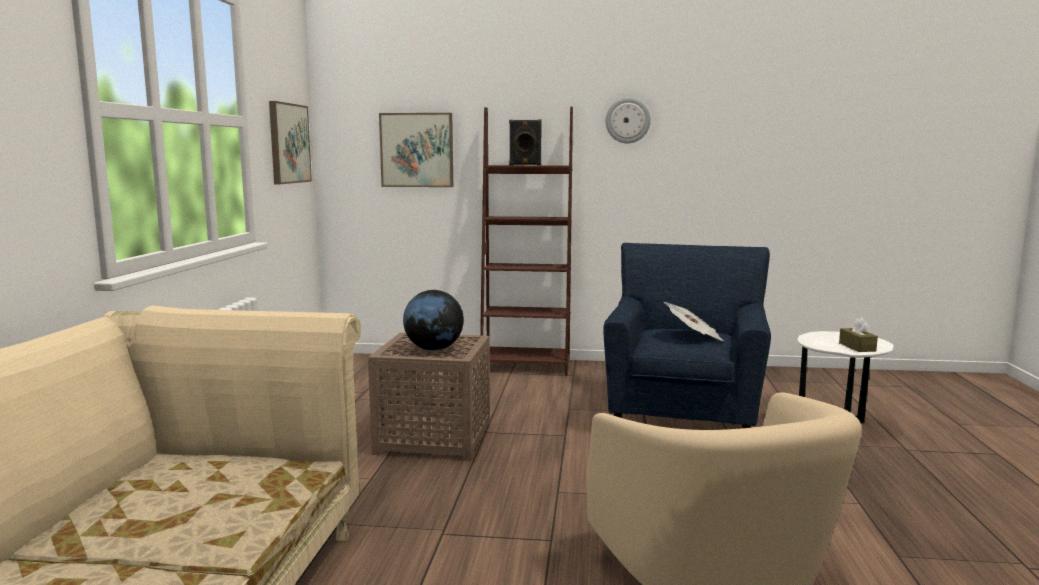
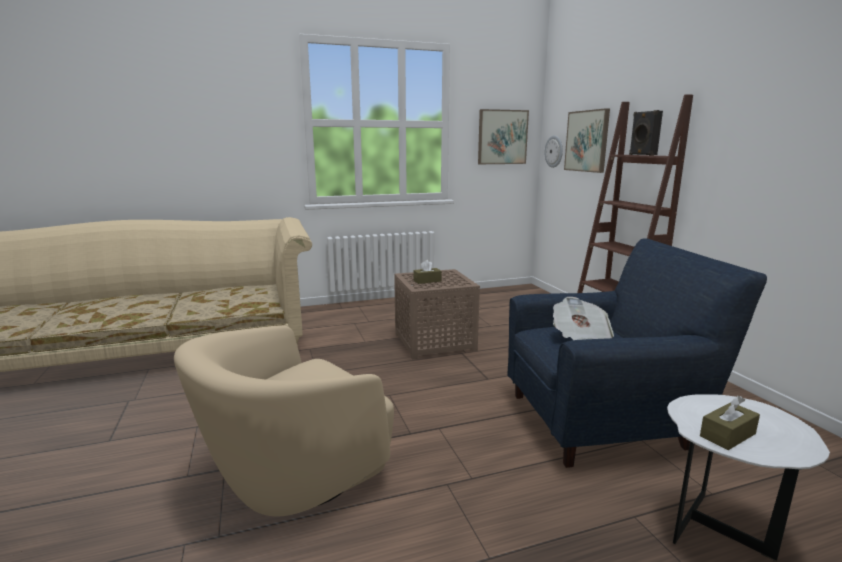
camera: 65 degrees right, 5 degrees up
(434, 349) = (427, 281): globe -> brown tissue box
(627, 120) = (747, 105): wall clock -> wall clock (554, 151)

